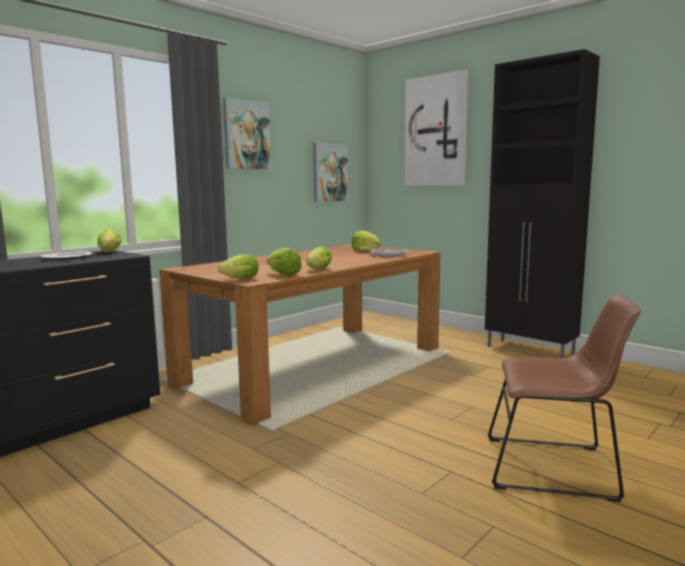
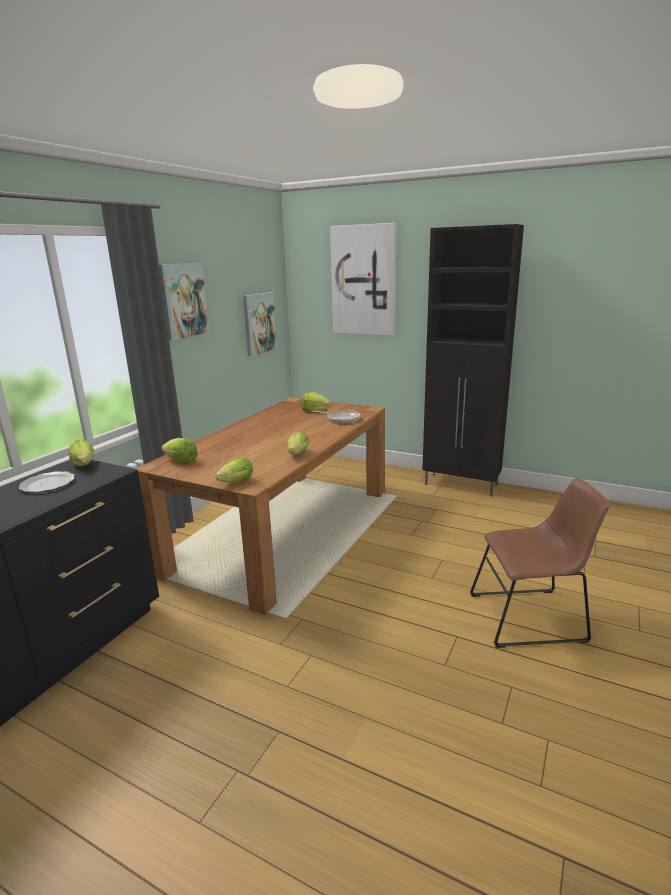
camera: 15 degrees left, 10 degrees up
(283, 274) = (271, 468): lettuce -> lettuce (181, 461)

